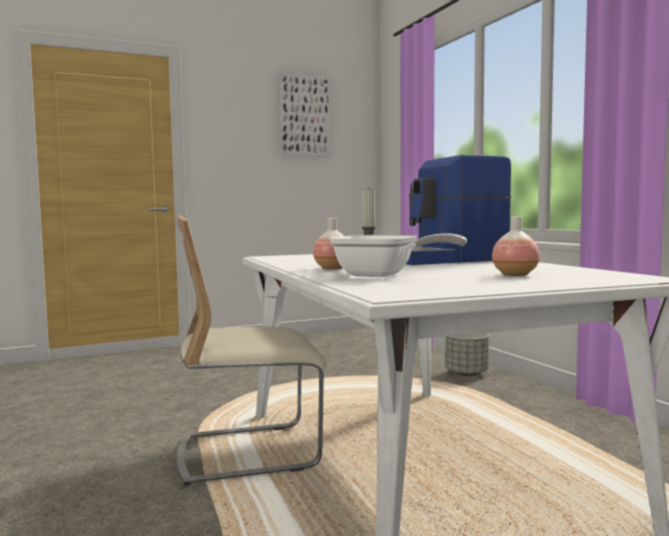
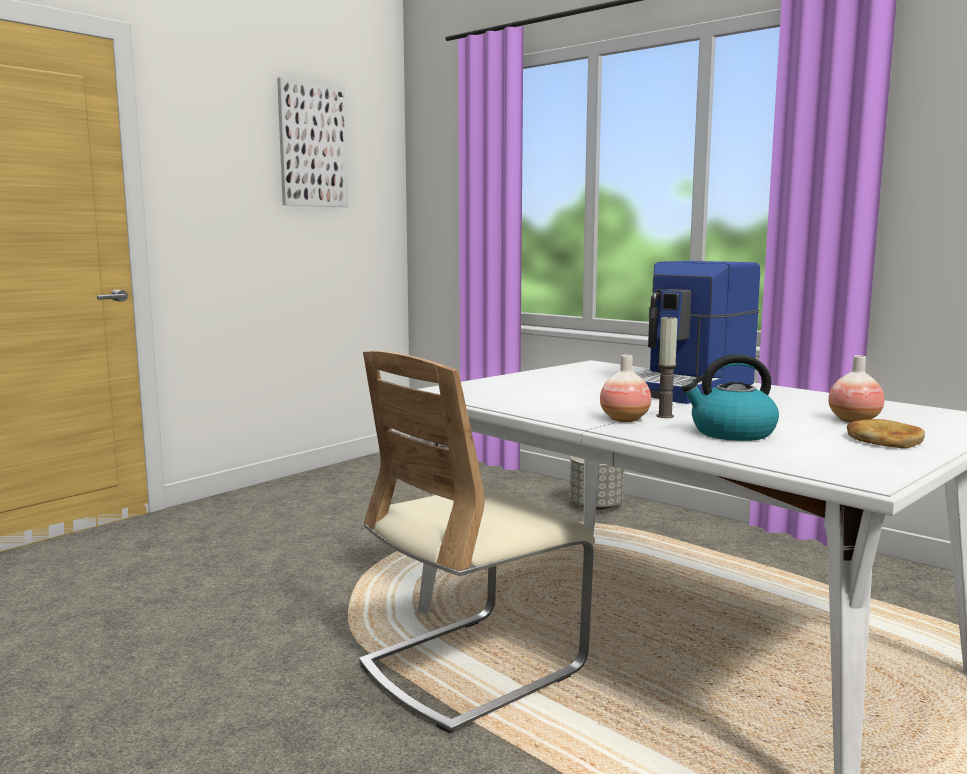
camera: 25 degrees left, 5 degrees up
(383, 275) = (731, 433): frying pan -> kettle
(497, 282) = (884, 440): none -> bread

